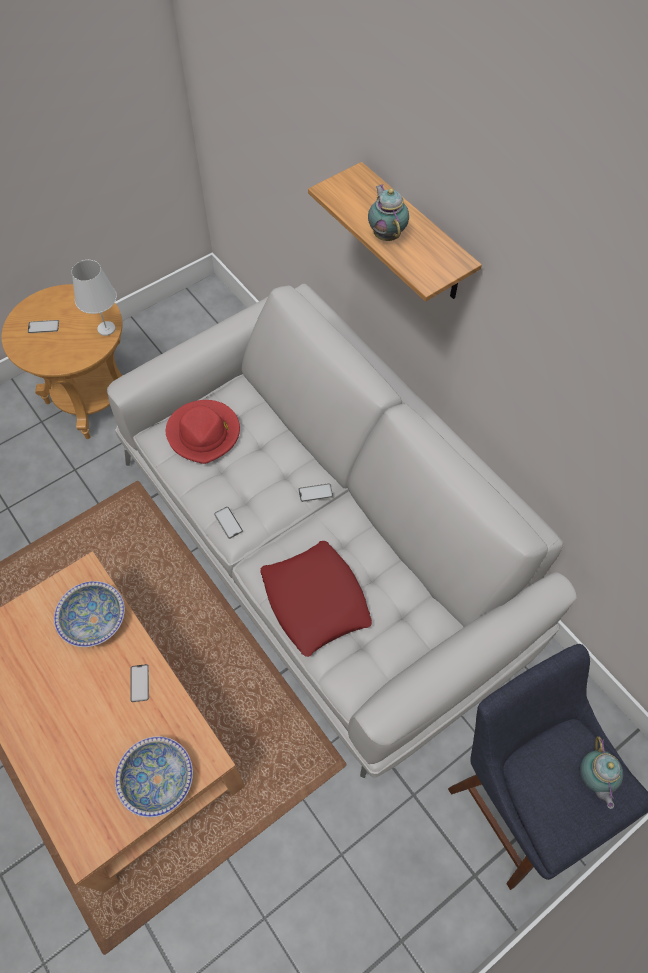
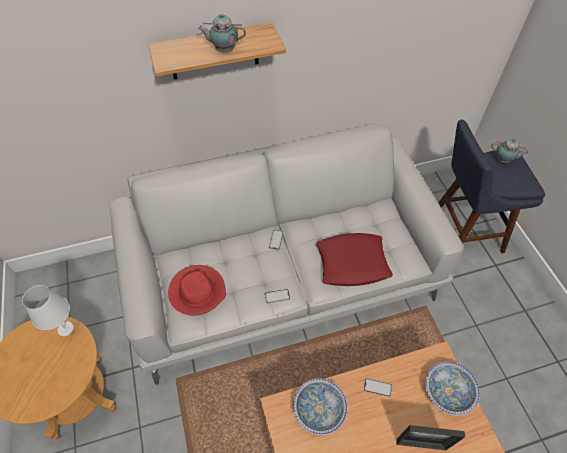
camera: 70 degrees left, 5 degrees down
(43, 327) = (28, 381): phone -> none
(76, 755) = (421, 444): none -> picture frame

